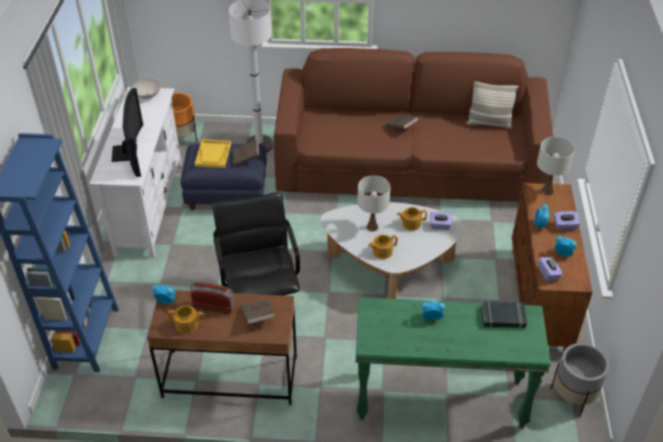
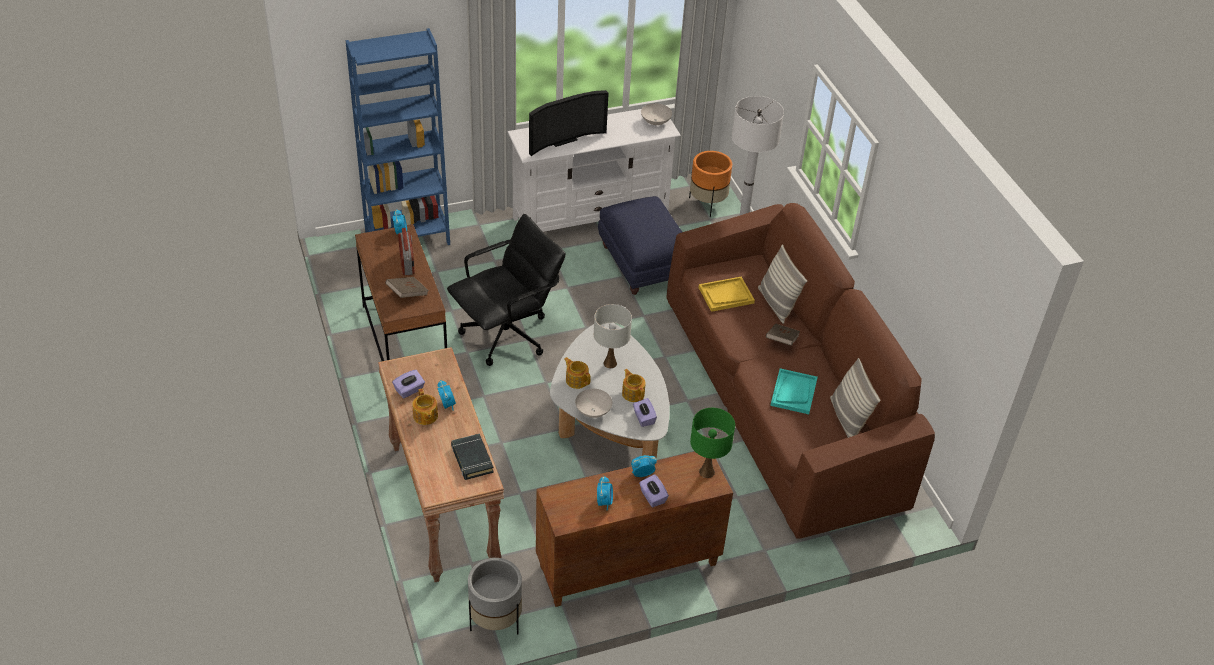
camera: 65 degrees right, 0 degrees up
(187, 325) = (378, 253): teapot -> teapot (425, 416)
(213, 155) = (644, 213): yellow tray -> yellow tray (726, 295)
(246, 158) = (653, 238): brown book -> none
(361, 118) = (776, 304): none -> pillow
(421, 252) = (593, 412): none -> white bowl
(439, 400) = (442, 505): green console table -> brown console table
(455, 138) = (793, 392): none -> turquoise tray
(547, 191) = (707, 472): white table lamp -> green table lamp
(548, 274) = (564, 493): purple tissue box -> purple tissue box (409, 390)

